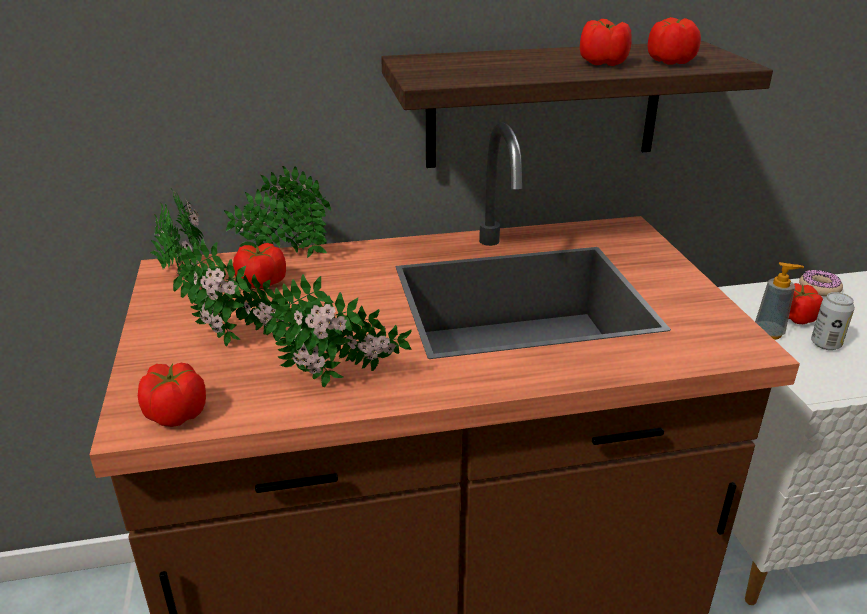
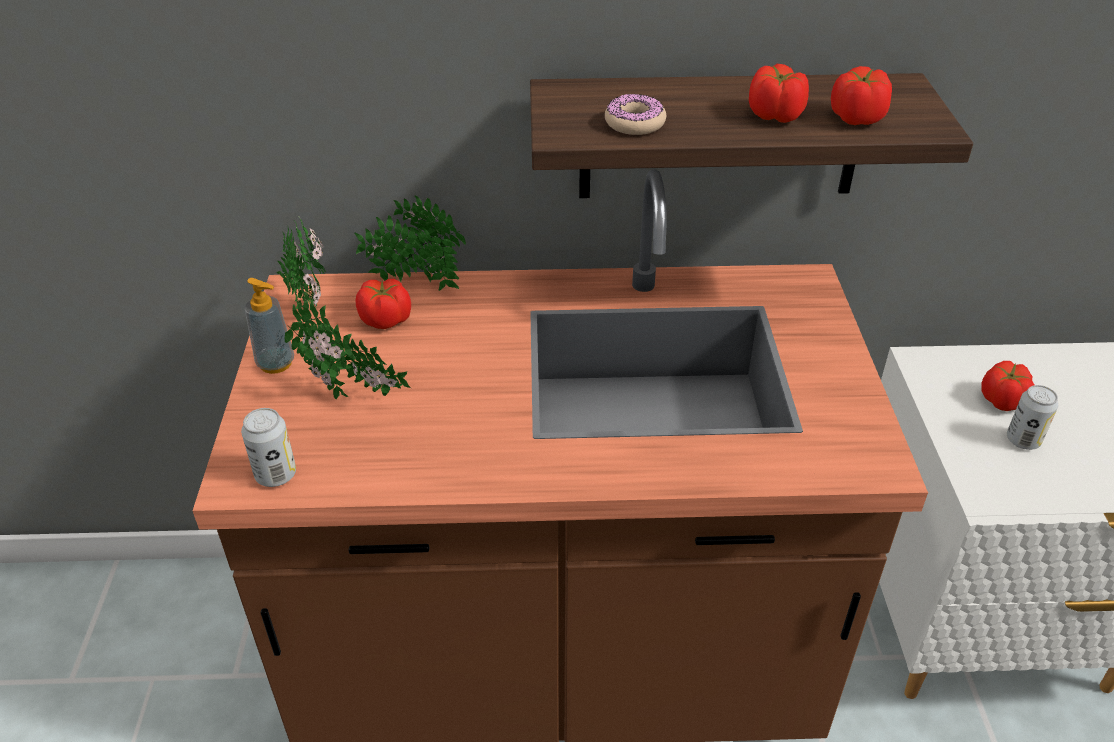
camera: 10 degrees right, 10 degrees up
(176, 414) = (276, 475): tomato -> can
(340, 382) = (438, 457): potted plant -> none
(768, 333) = (960, 418): soap dispenser -> soap dispenser (276, 363)
(819, 288) = (1049, 362): donut -> donut (635, 123)

